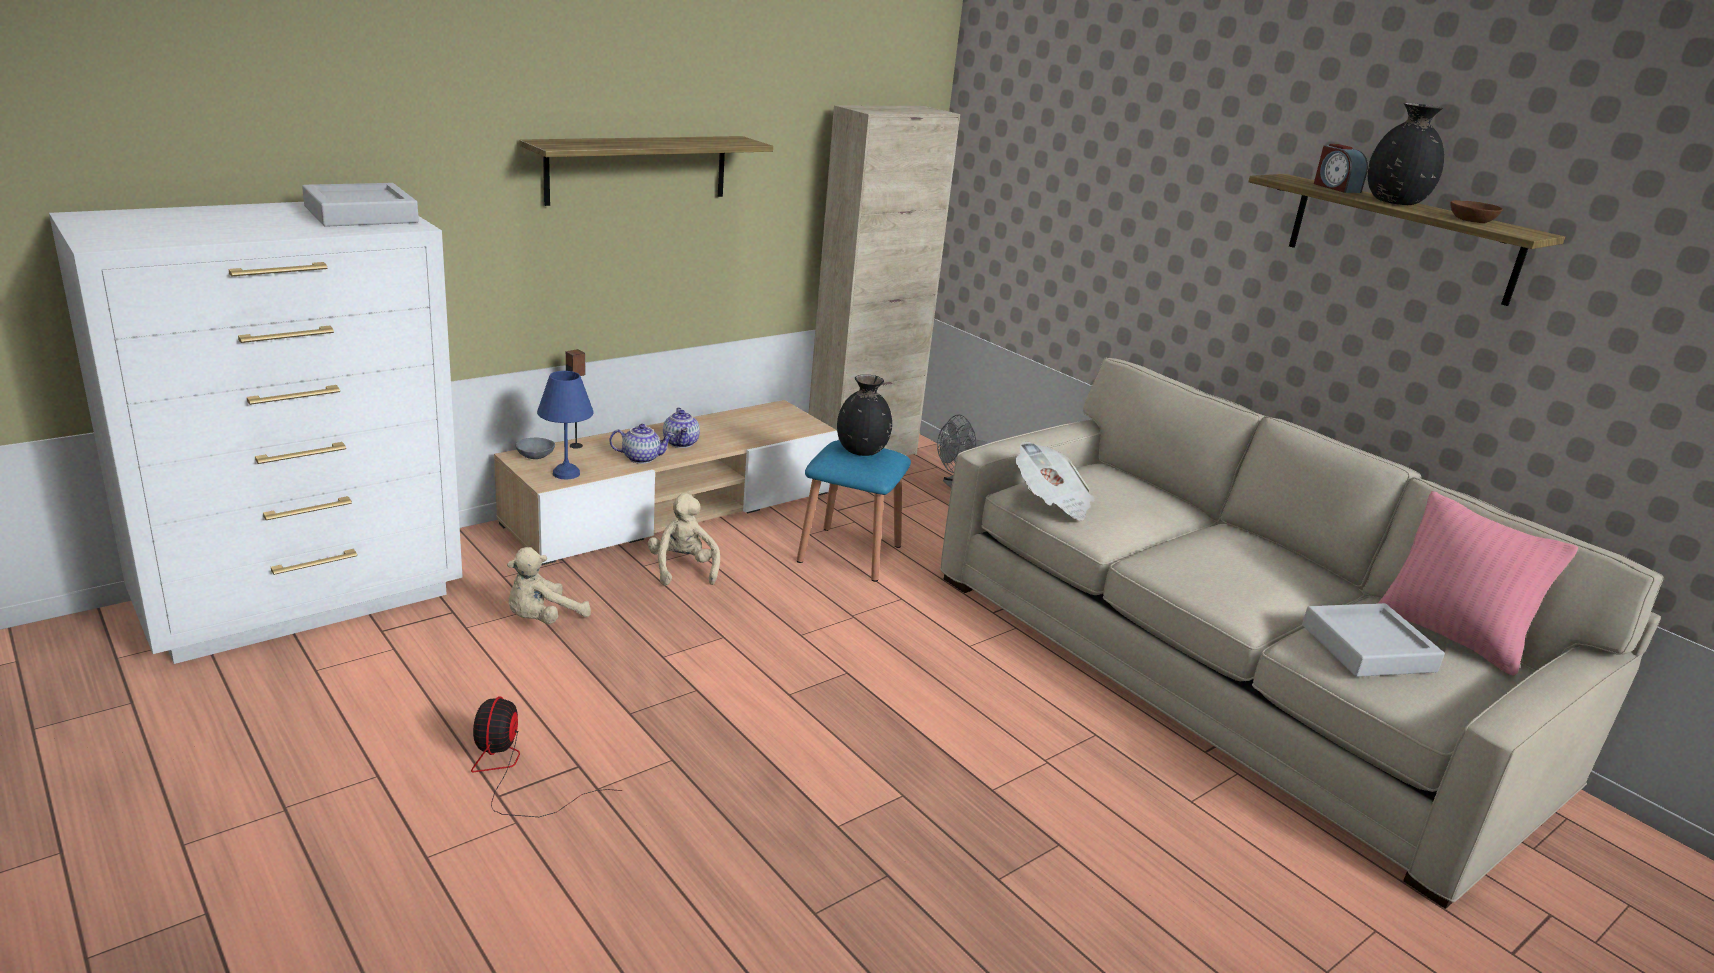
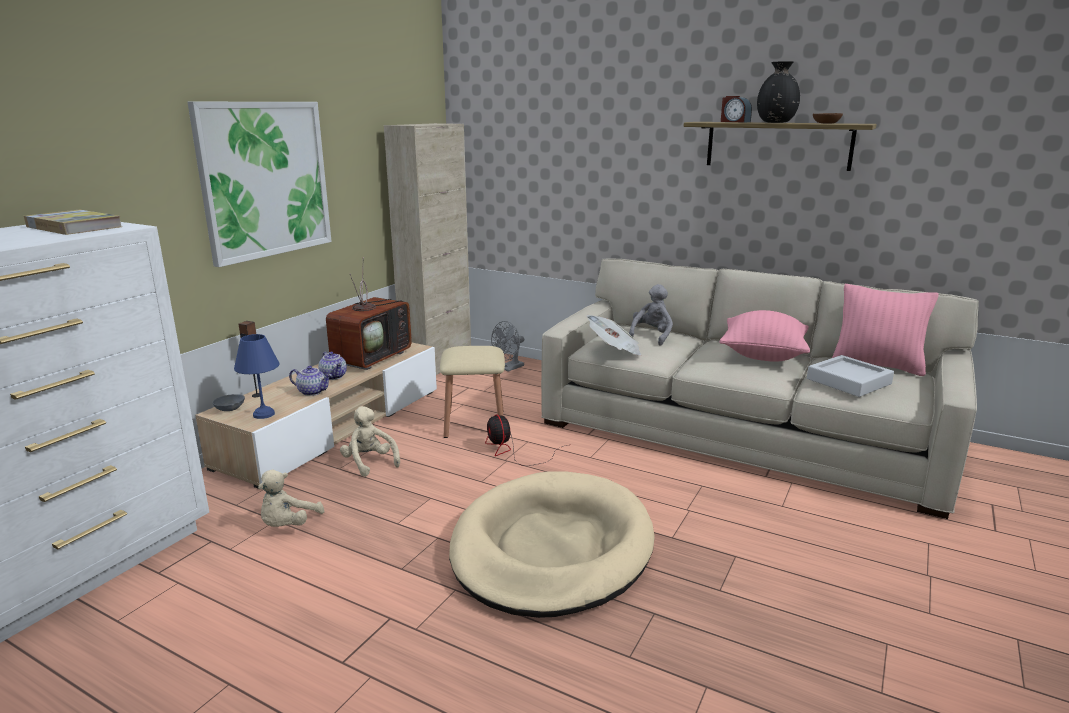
camera: 20 degrees left, 5 degrees down
(361, 214) = (74, 227): grey tray -> book
(513, 773) = (343, 641): fan -> fan (513, 452)
(637, 169) = (265, 180): shelf -> picture
(641, 458) = (313, 392): teapot -> teapot turned 45 degrees clockwise
(747, 427) = (372, 357): none -> television
(823, 750) = (552, 548): none -> beige dog bed
(849, 553) = (474, 424): blue stool -> beige stool
(861, 451) = (472, 349): black vase -> none
(1128, 494) = (651, 336): none -> grey plush toy
(1272, 570) = (763, 356): none -> pink pillow

